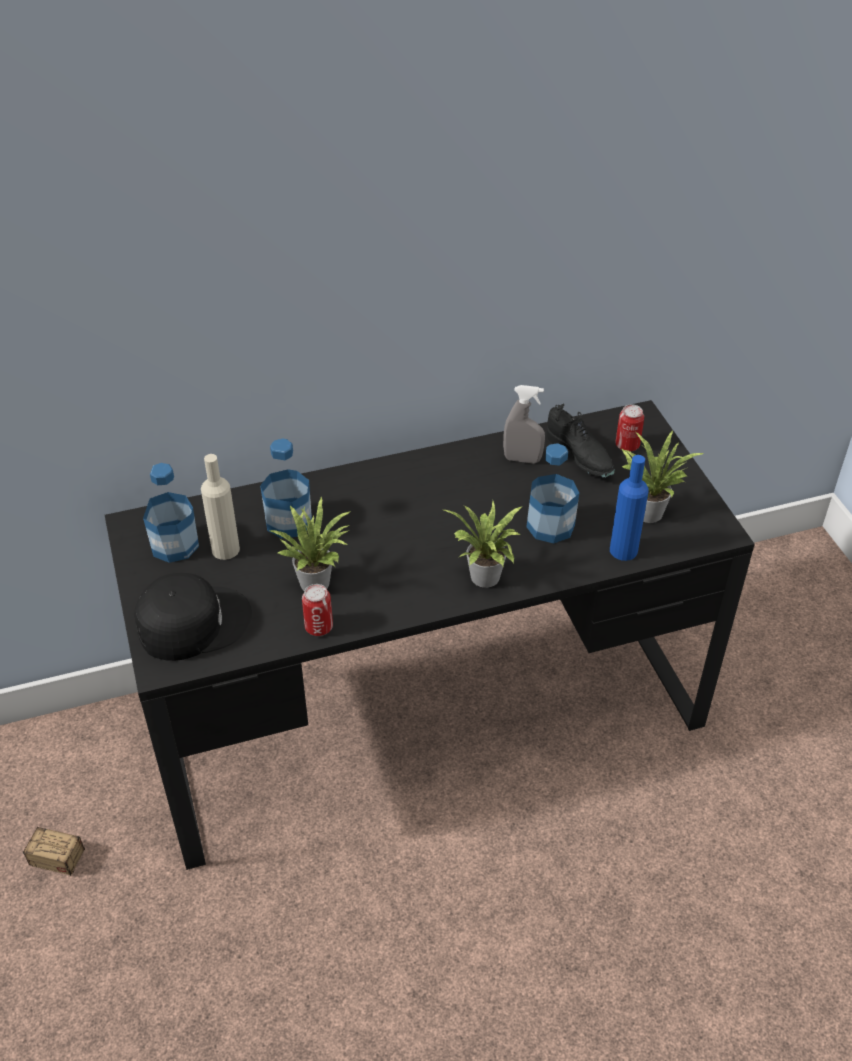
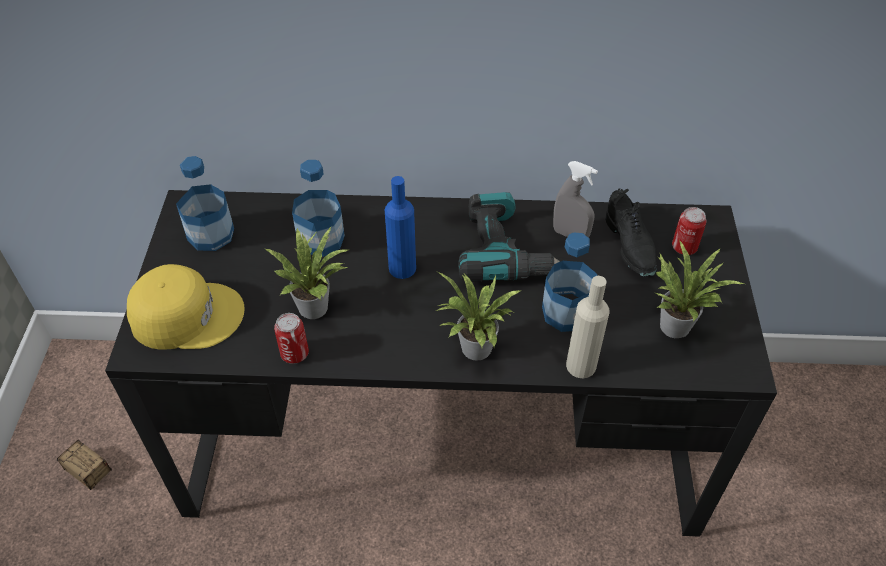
camera: 20 degrees right, 5 degrees up
(192, 622) = (186, 314): black cap -> yellow cap
(225, 549) = (252, 251): beige bottle -> beige bottle (581, 365)
(469, 488) = (504, 251): none -> power drill
(623, 550) = (630, 360): blue bottle -> blue bottle (402, 268)

